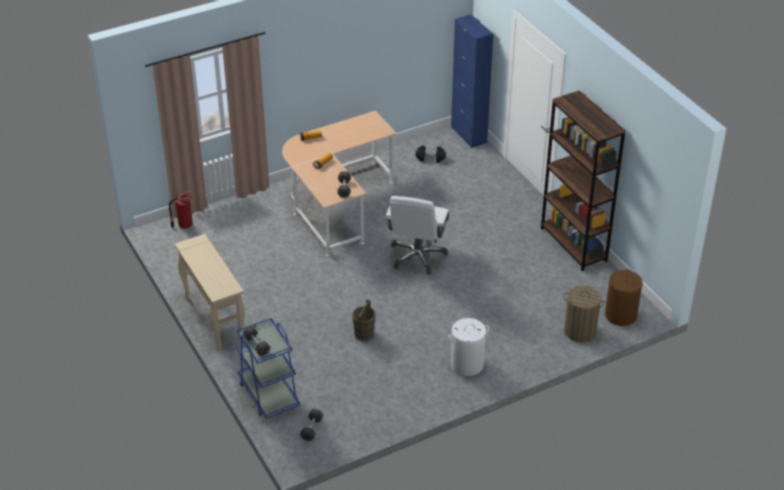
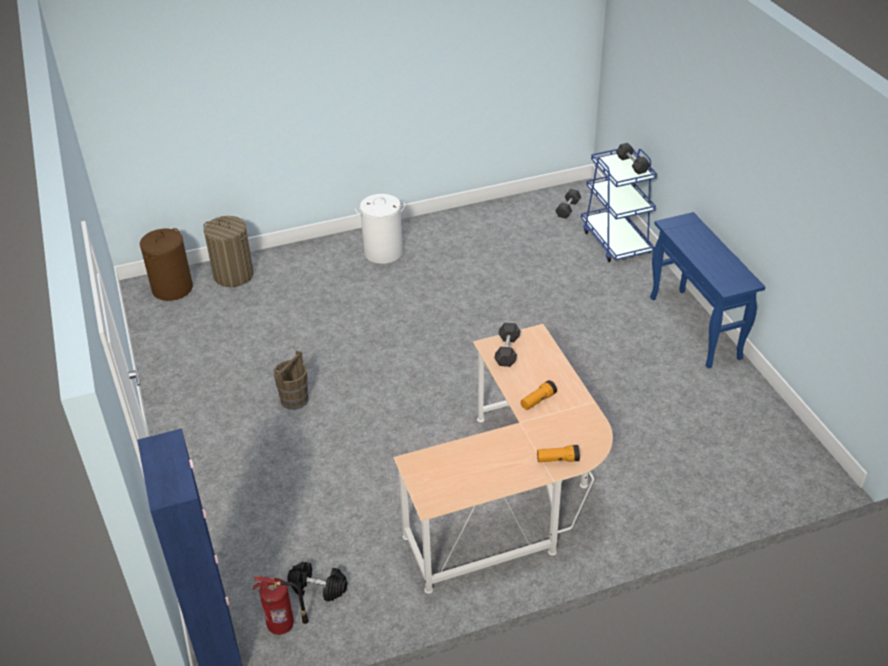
camera: 170 degrees left, 0 degrees up
(184, 225) = (775, 481): fire extinguisher -> fire extinguisher (283, 625)
(213, 318) = (695, 328): beige console table -> blue console table
(364, 334) = (498, 293): brown bucket -> brown bucket (295, 399)
(417, 256) = (401, 390): white office chair -> none
(573, 245) = (167, 386): brown bookcase -> none

